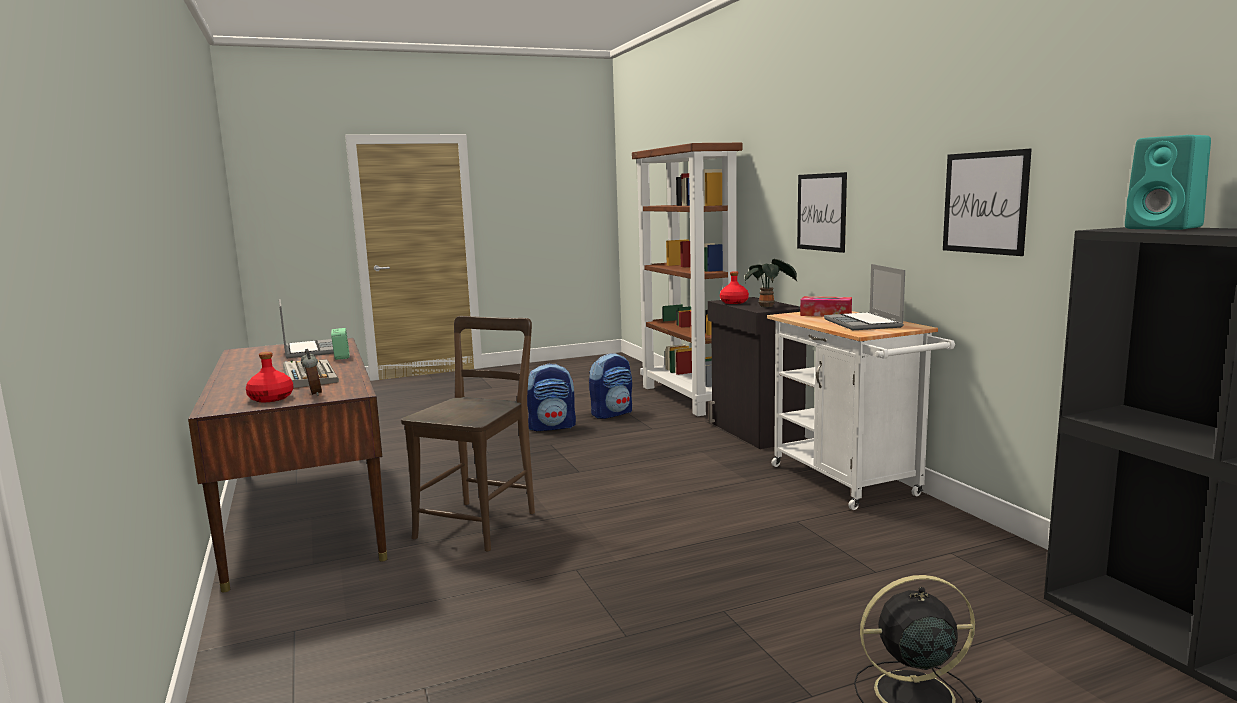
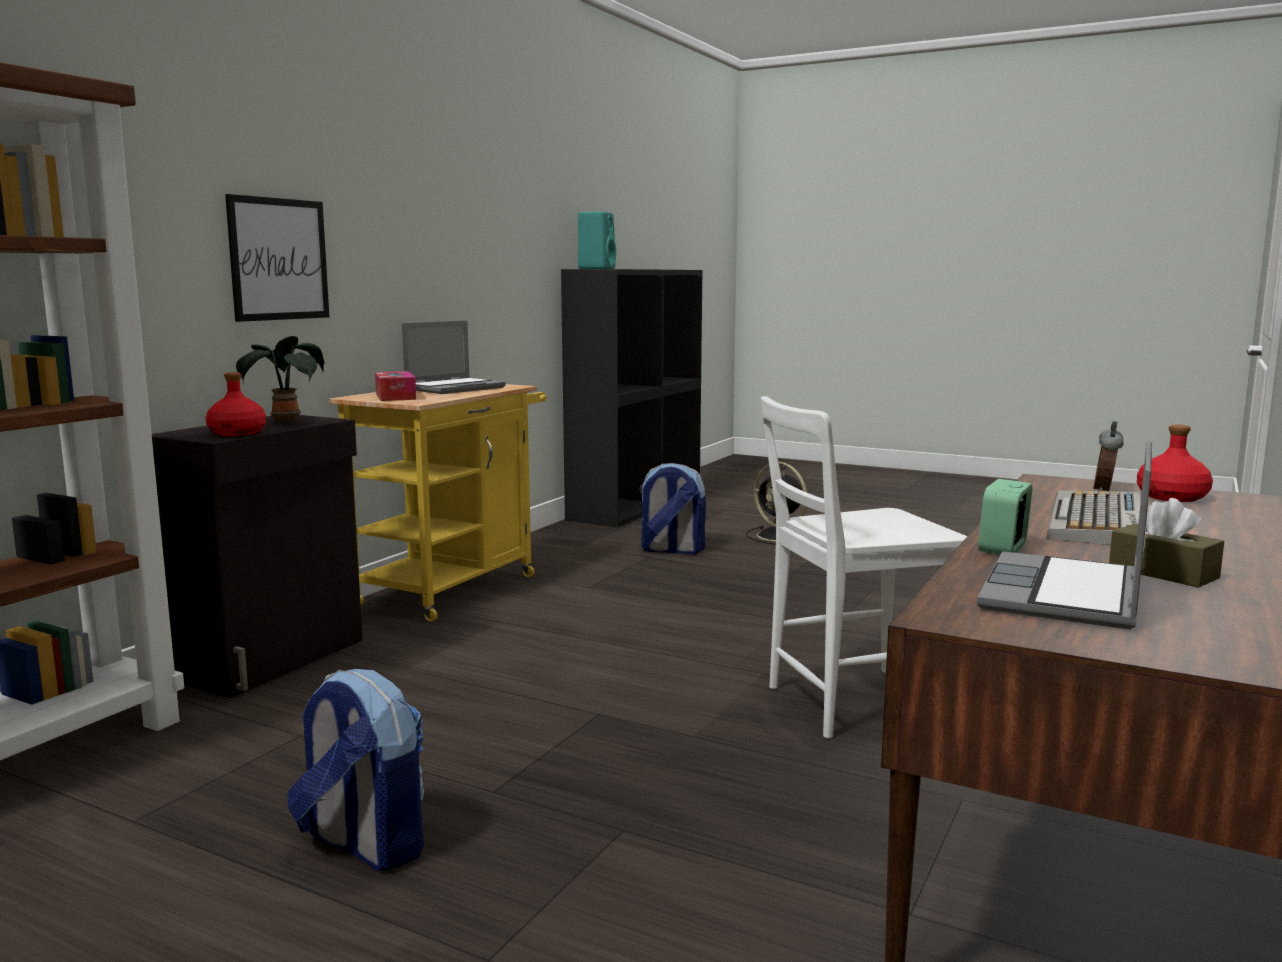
camera: 130 degrees left, 0 degrees up
(276, 362) = (1163, 573): none -> brown tissue box
(480, 522) = (849, 703): brown chair -> white chair
(612, 413) = (192, 815): backpack -> backpack (671, 550)
(850, 483) = (453, 586): white cart -> yellow cart
(985, 203) = (474, 251): picture -> none

